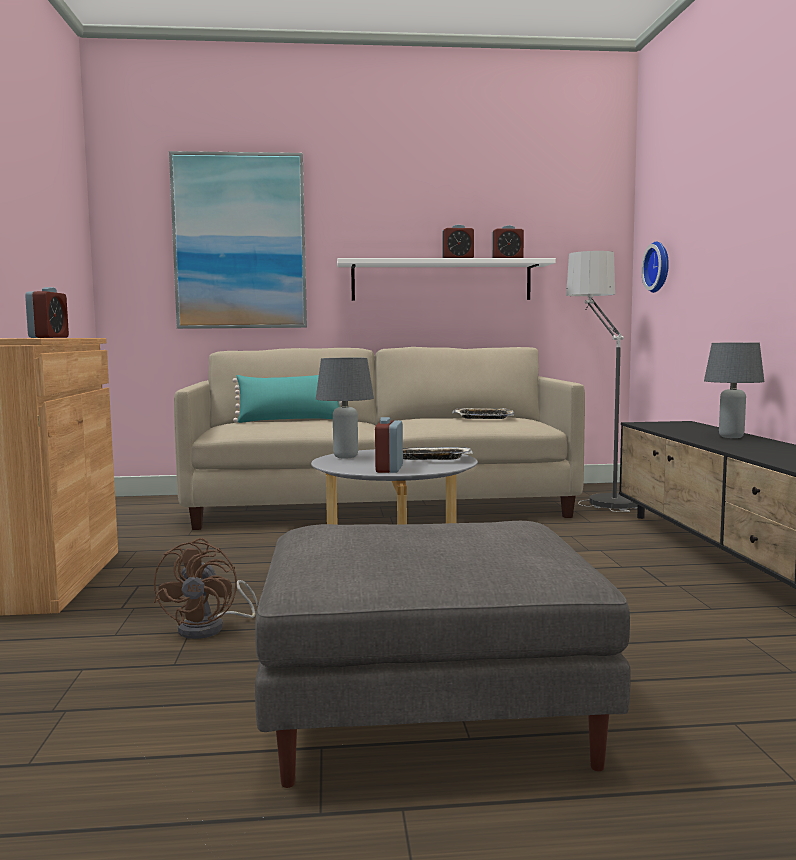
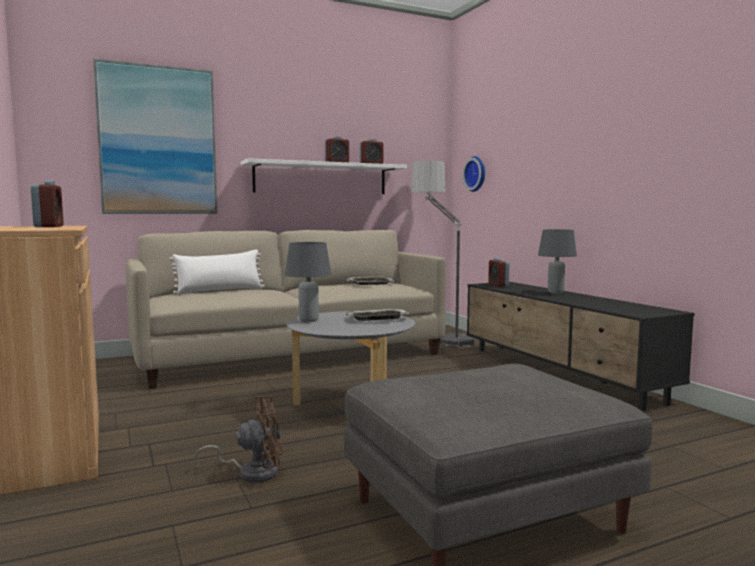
camera: 20 degrees left, 0 degrees up
(210, 628) = (252, 472): brown fan -> brown fan turned 90 degrees counterclockwise
(291, 420) = (220, 291): turquoise pillow -> white pillow
(389, 469) = (360, 329): alarm clock -> alarm clock (498, 285)

